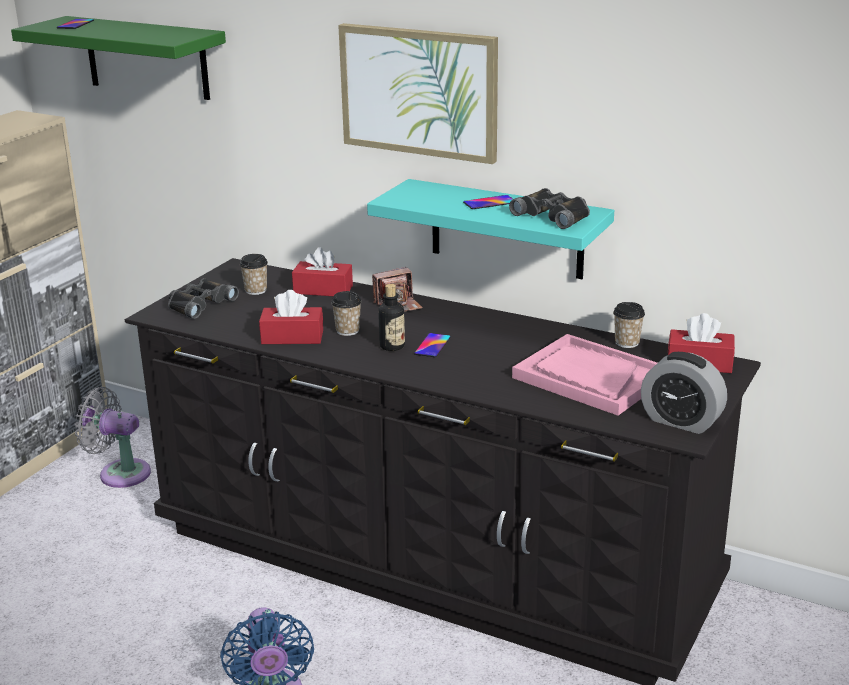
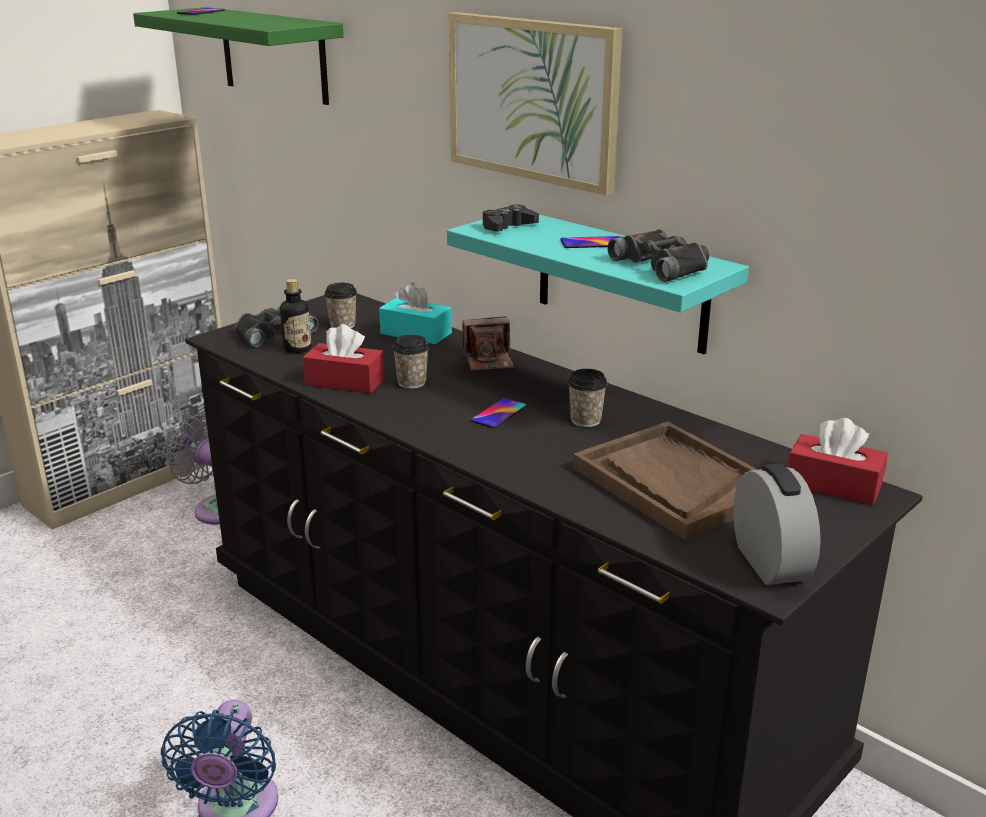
camera: 15 degrees right, 0 degrees up
(323, 290) = (416, 333): red tissue box -> turquoise tissue box
(392, 346) = (451, 407): bottle -> bottle (297, 348)
(413, 195) = (508, 226): none -> black game controller
(590, 378) = (674, 483): pink tray -> brown tray
(627, 343) = (746, 444): cup -> cup (585, 420)
(681, 421) = (769, 563): alarm clock -> alarm clock turned 150 degrees counterclockwise

